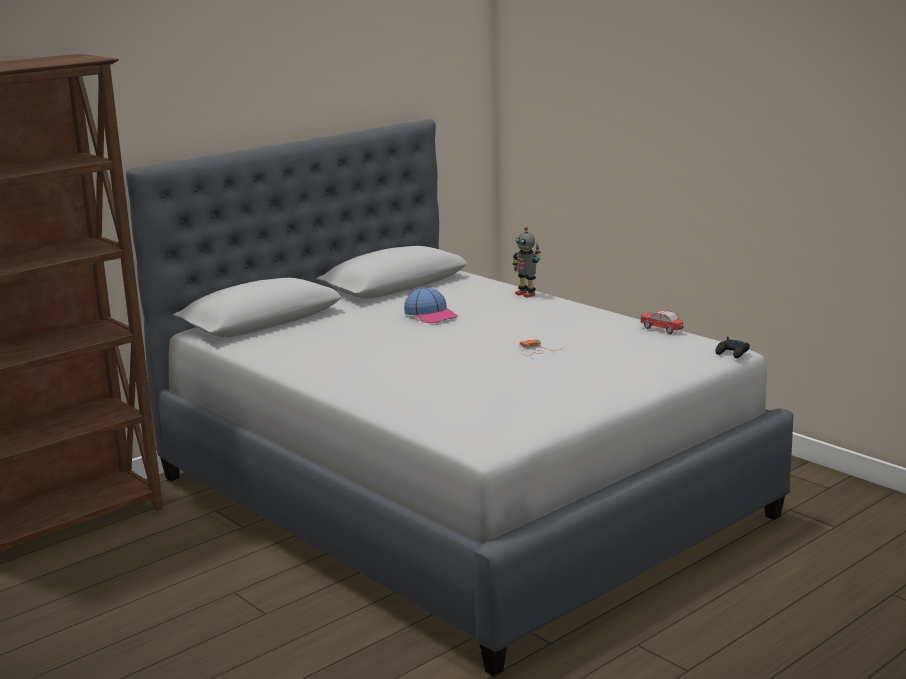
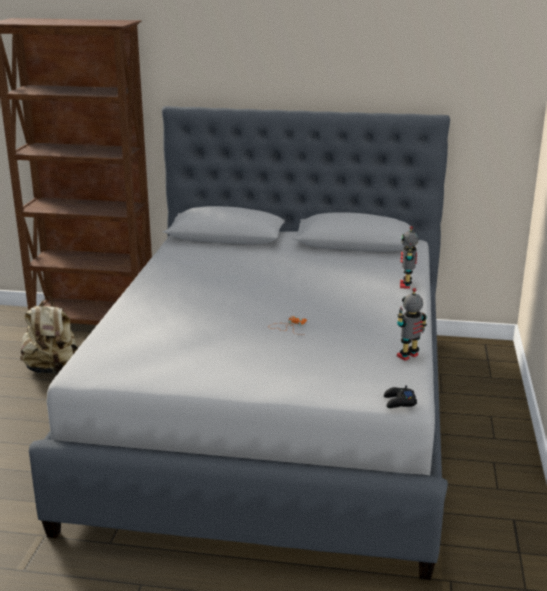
camera: 50 degrees right, 5 degrees up
(133, 583) = (52, 369): none -> beige backpack
(431, 315) = (310, 273): cap -> none
(661, 330) = (408, 356): toy car -> toy robot

